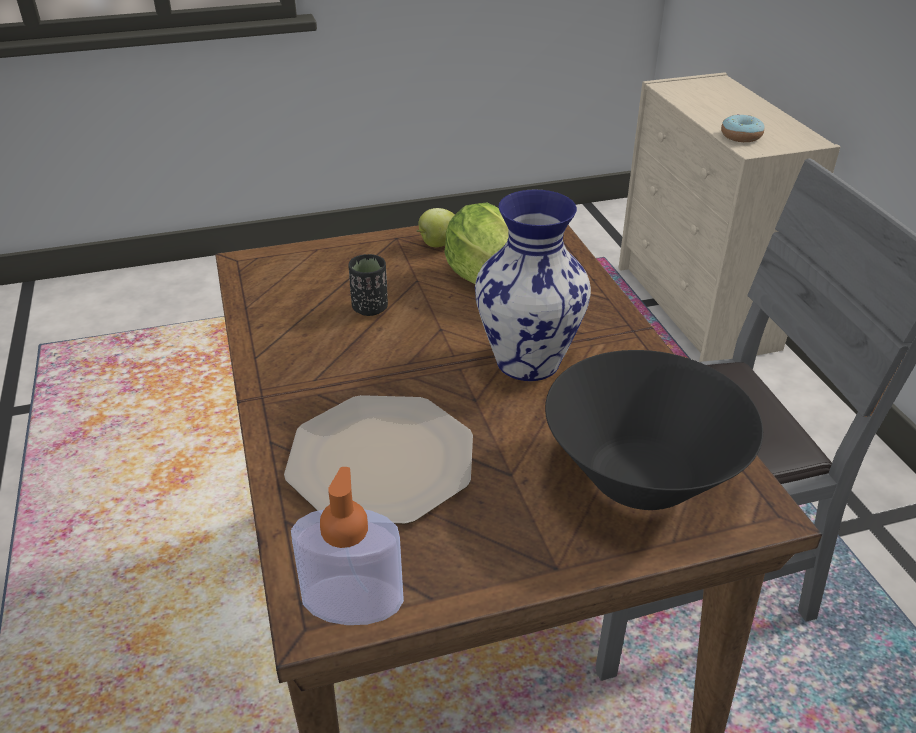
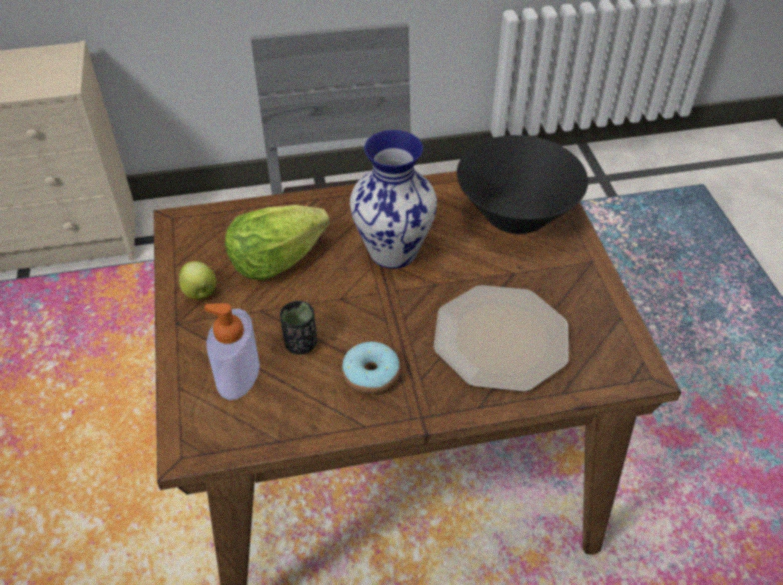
camera: 85 degrees left, 10 degrees up
(352, 600) = (627, 354): soap dispenser -> soap dispenser (238, 374)
(741, 136) = (33, 85): donut -> donut (371, 374)

